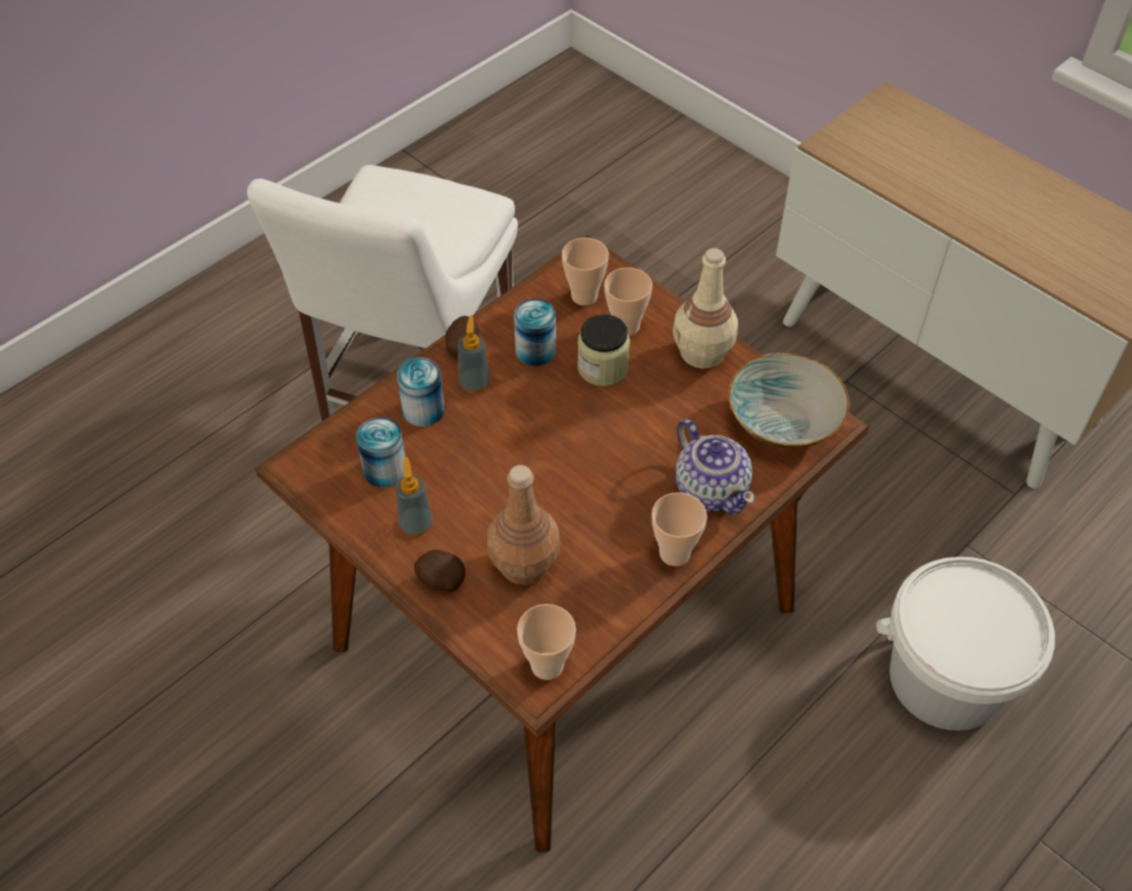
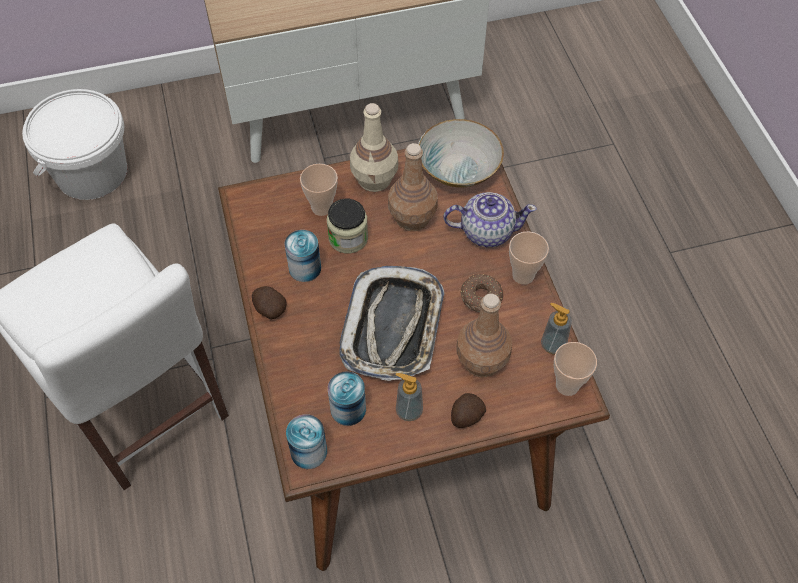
camera: 60 degrees left, 5 degrees up
(423, 410) = (309, 360): can -> can (309, 452)
(474, 383) = (307, 318): soap dispenser -> soap dispenser (553, 345)
(514, 461) = (393, 327): none -> tray
(584, 296) = (276, 216): cup -> none
(612, 526) = (481, 298): none -> donut
(675, 411) = (413, 218): none -> brown bottle
(946, 678) = (555, 234): white bucket -> white bucket (91, 172)

